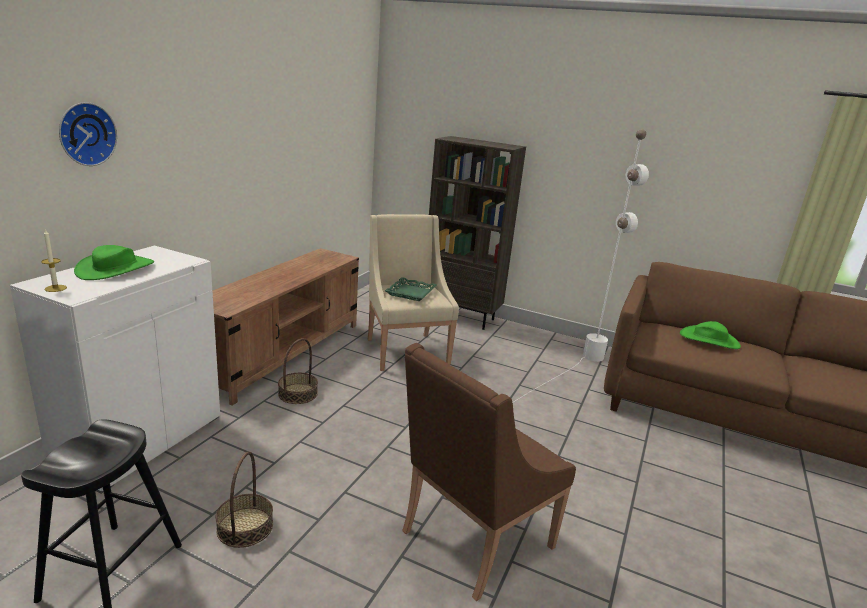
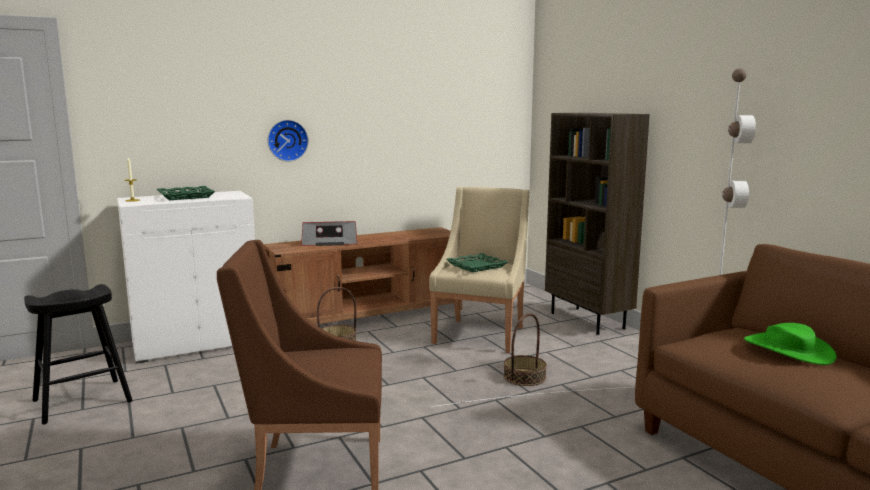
camera: 40 degrees right, 10 degrees down
(85, 134) = (188, 100): wall clock -> wall clock (287, 140)
(116, 269) = (186, 196): green hat -> green tray
(245, 527) = (178, 405): basket -> basket (524, 377)
(254, 288) = (330, 242): none -> radio

